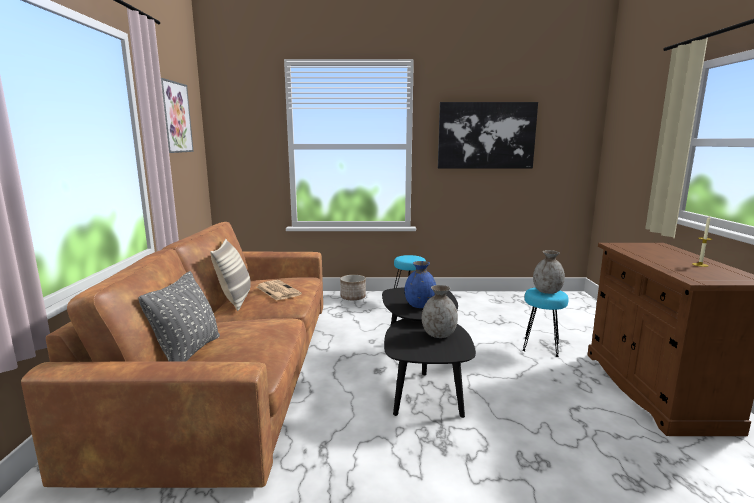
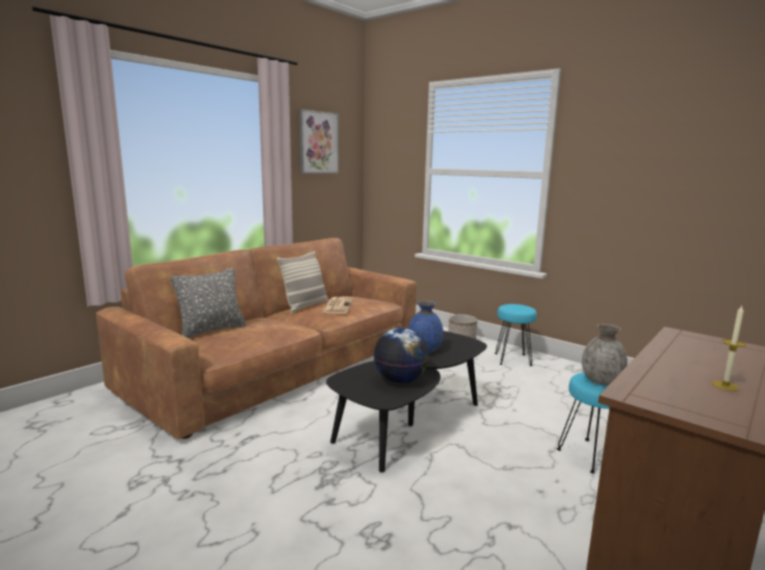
camera: 40 degrees right, 0 degrees up
(438, 334) = (400, 380): grey vase -> globe
(486, 135) = (650, 163): picture -> none

